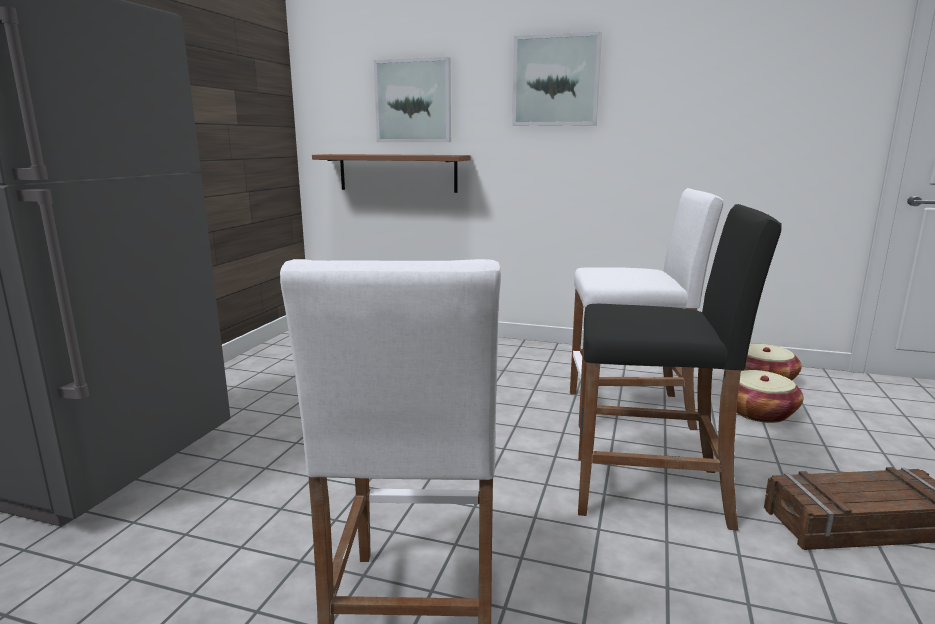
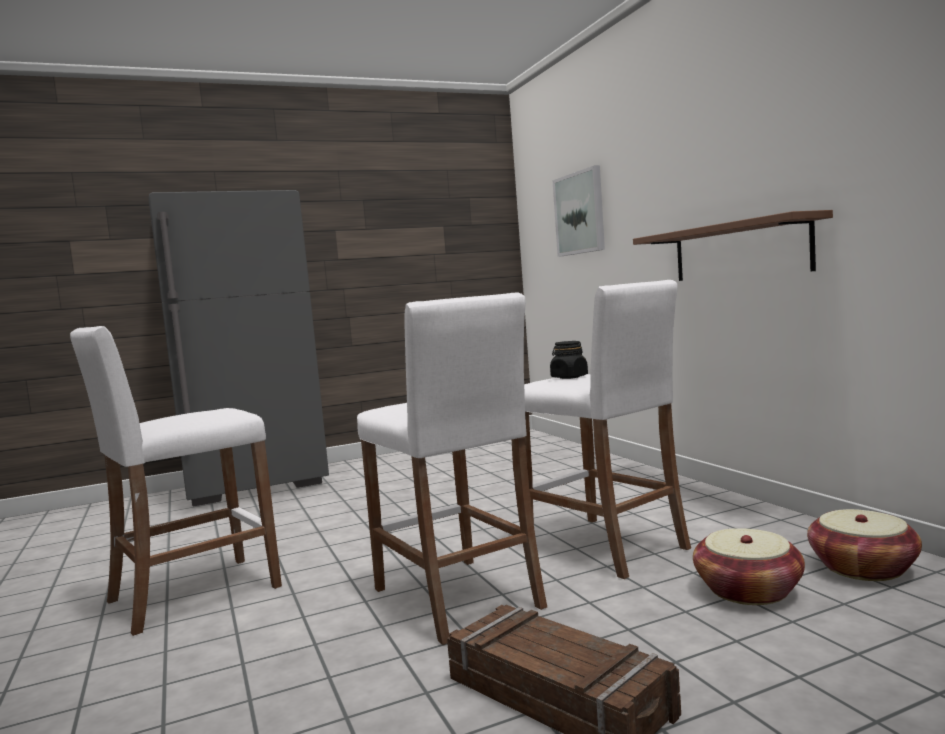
camera: 50 degrees right, 10 degrees down
(397, 172) = (574, 284): brown shelf -> brown shelf (739, 251)
(556, 80) = (673, 169): picture -> none
(614, 272) = (569, 377): none -> black jar
(650, 491) = (457, 598): black stool -> white stool

